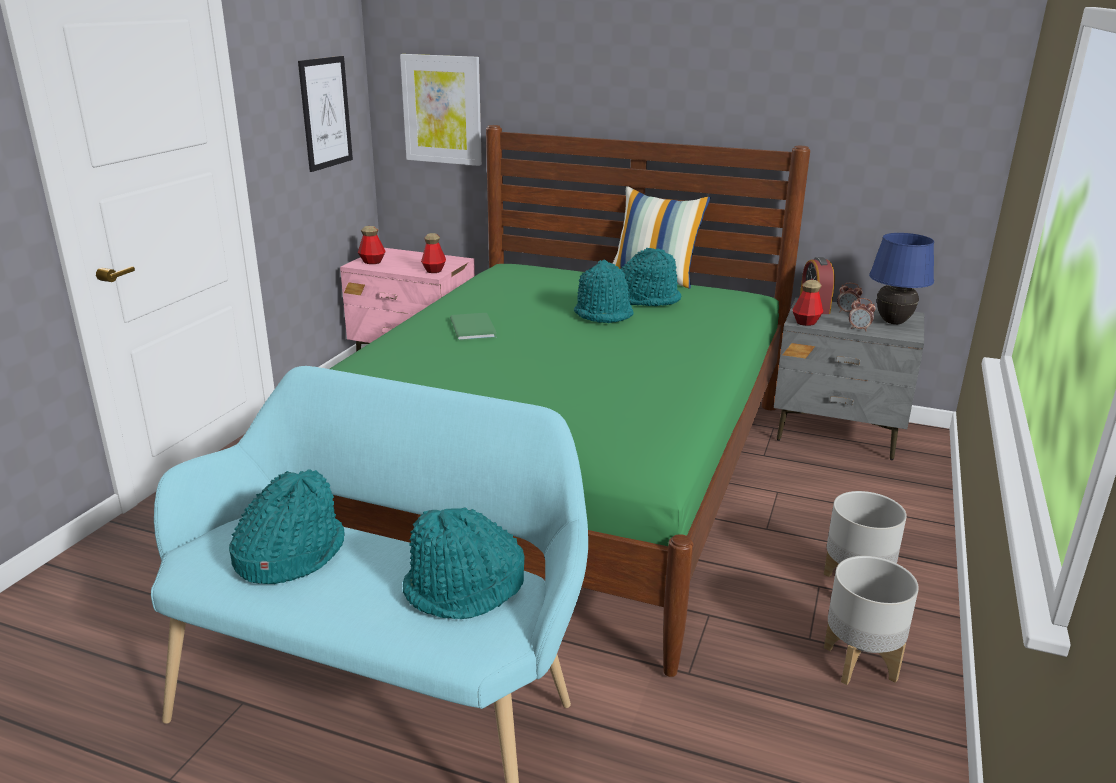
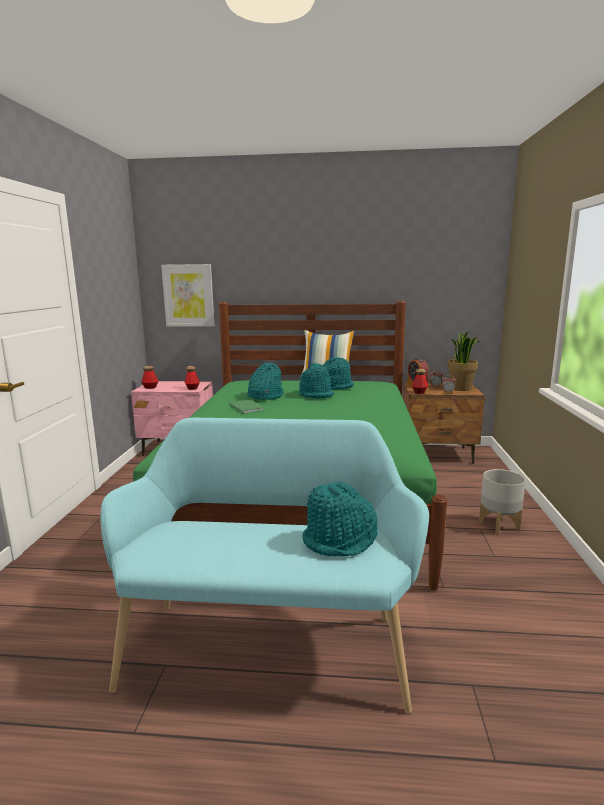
camera: 15 degrees left, 10 degrees down
(290, 554) = (208, 540): turquoise hat -> turquoise hat (265, 396)
(325, 113) = (120, 297): picture -> none
(838, 433) = (438, 455): grey nightstand -> brown nightstand
(859, 662) = (528, 563): grey planter -> none
(892, 322) = (461, 388): blue table lamp -> potted plant

